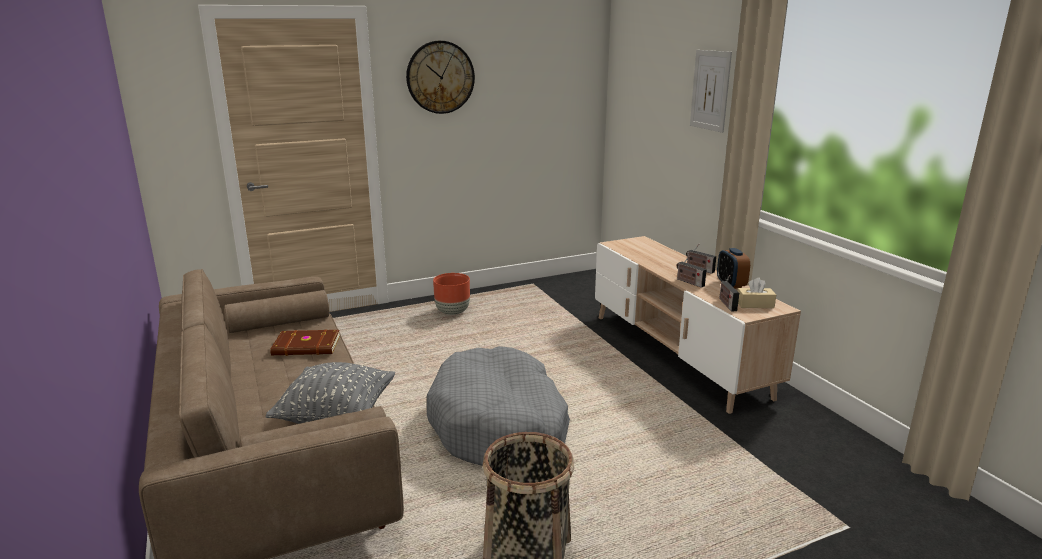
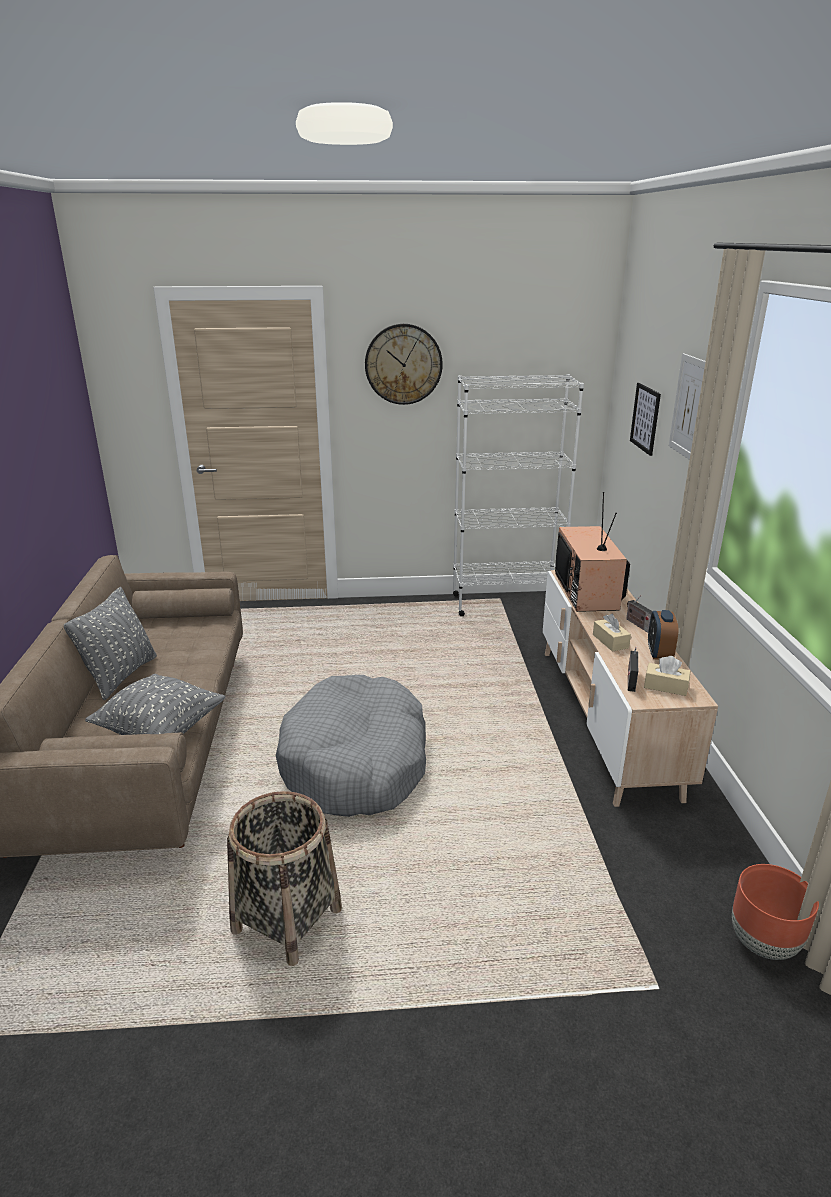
camera: 20 degrees right, 5 degrees up
(253, 381) = (121, 676): none -> grey pillow
(306, 346) = (189, 646): brown book -> none
(453, 312) = (393, 620): brown planter -> brown planter (764, 943)
(541, 286) = (506, 603): none -> white bookcase
(642, 253) = (588, 591): none -> television
(656, 109) = (645, 418): none -> picture
(689, 282) = (610, 641): radio -> beige tissue box

